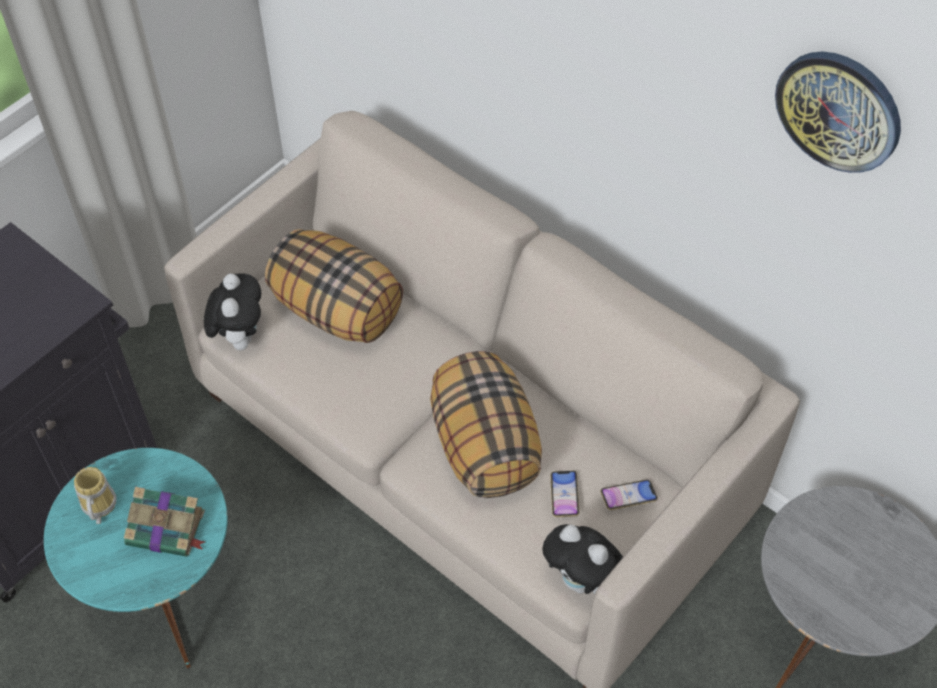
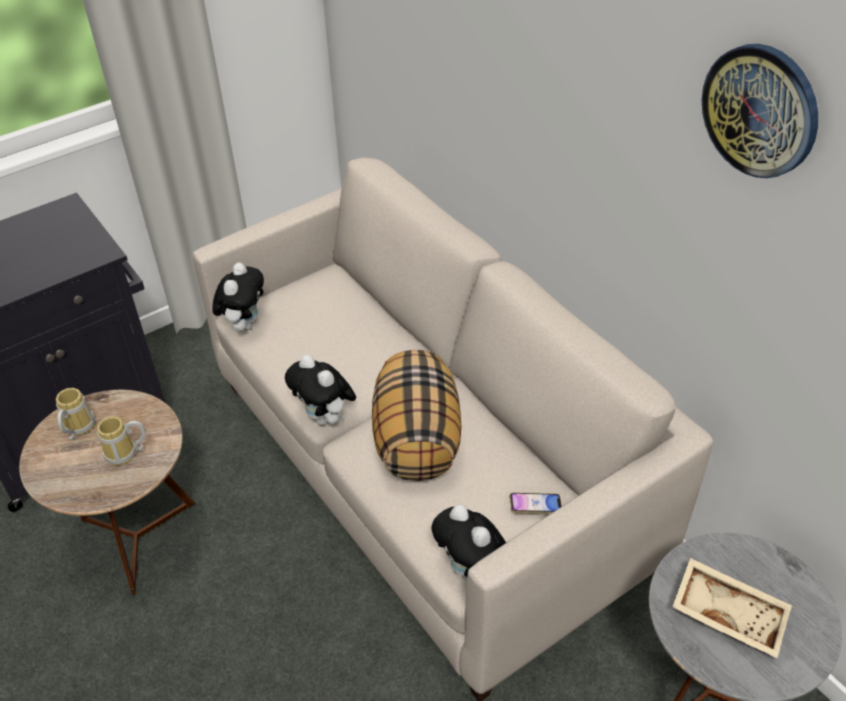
camera: 15 degrees right, 10 degrees down
(167, 528) = (125, 455): book -> mug
(168, 602) = (138, 538): turquoise side table -> brown side table
(338, 310) = (329, 316): pillow -> none
(373, 438) = (325, 418): none -> plush toy
(564, 495) = (476, 493): phone -> none
(842, 572) = (729, 613): none -> beige tray

